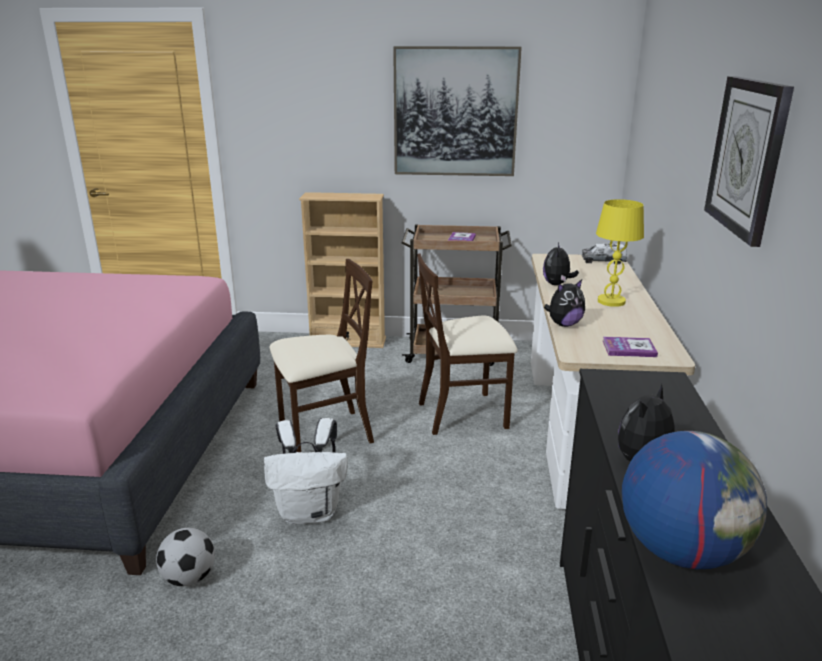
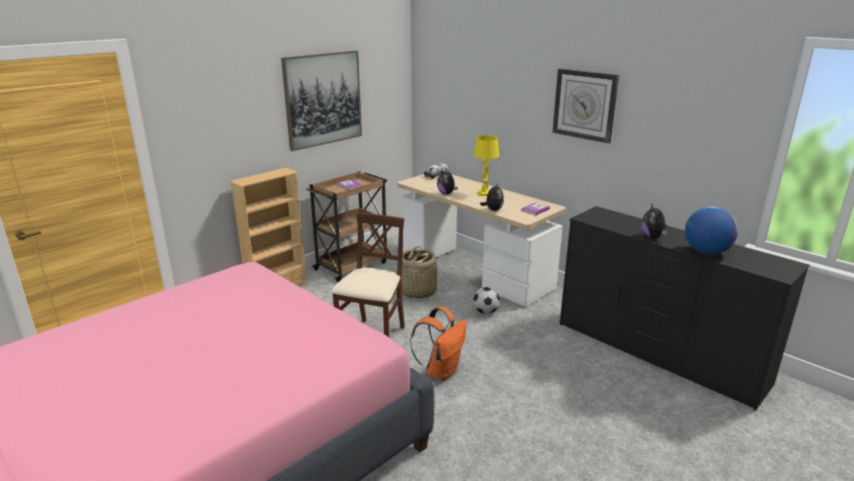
camera: 50 degrees left, 0 degrees up
(189, 578) = (449, 430): football -> football (485, 312)
(310, 512) = (441, 371): white backpack -> orange backpack
(463, 414) = (417, 292): beige chair -> basket

